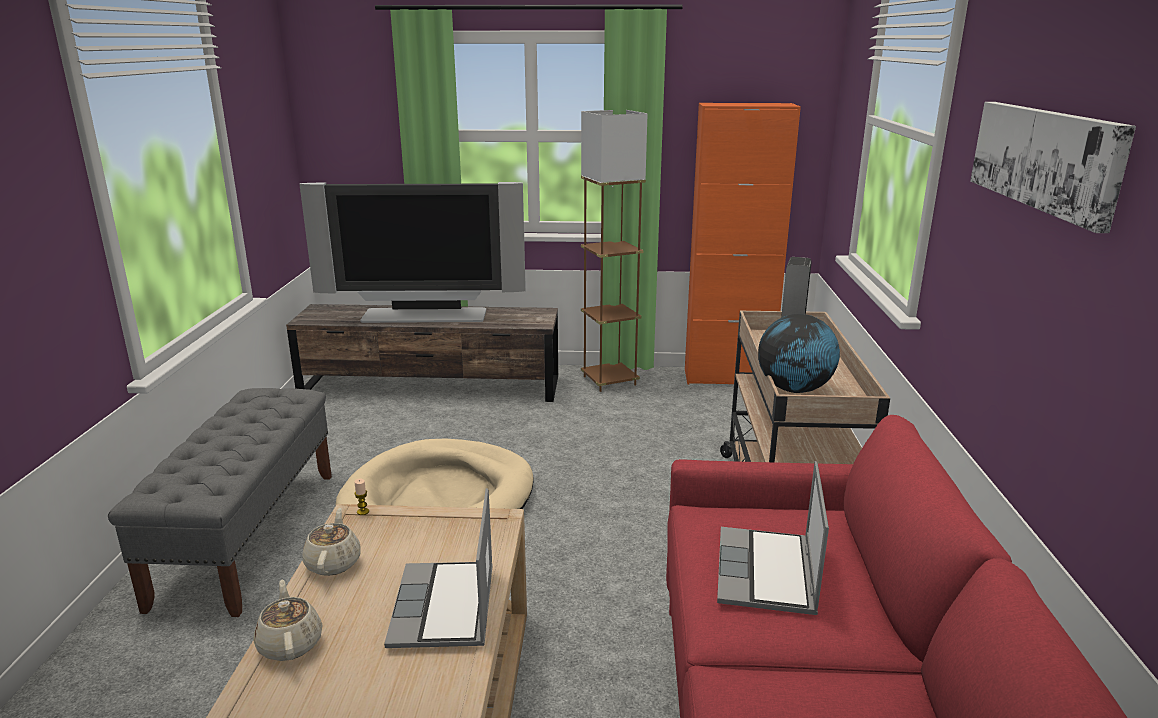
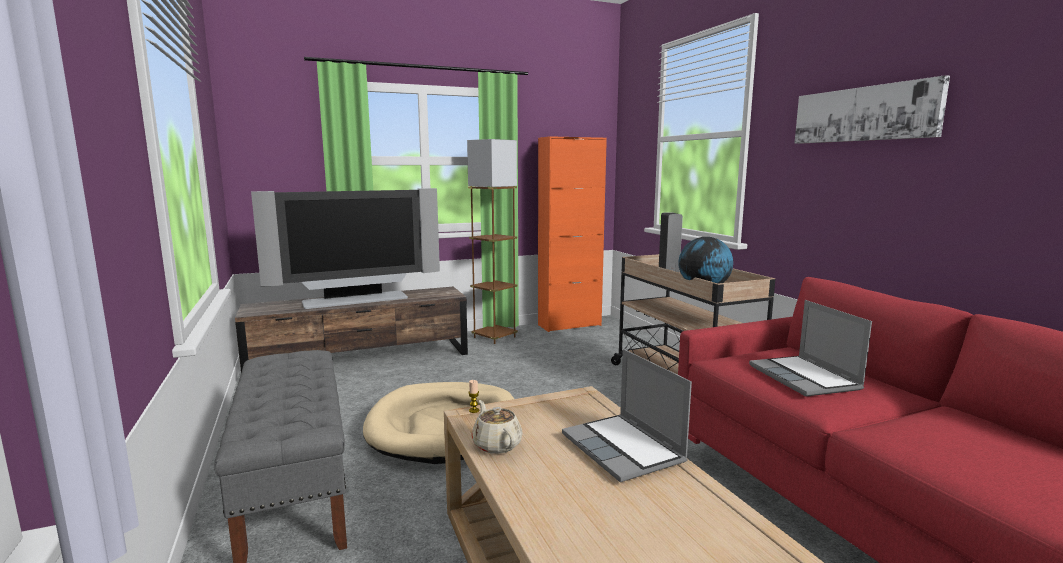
camera: 25 degrees left, 10 degrees down
(290, 643) = (537, 501): beige teapot -> none

